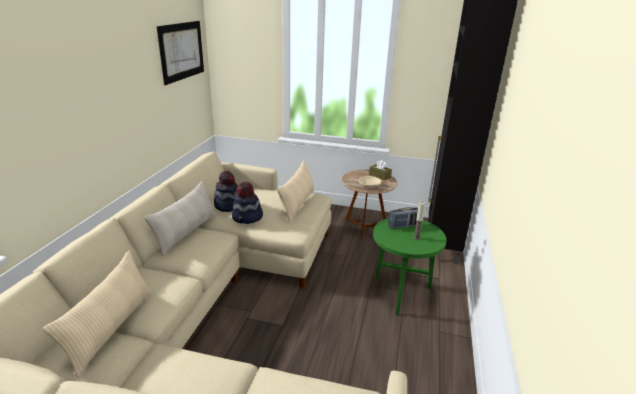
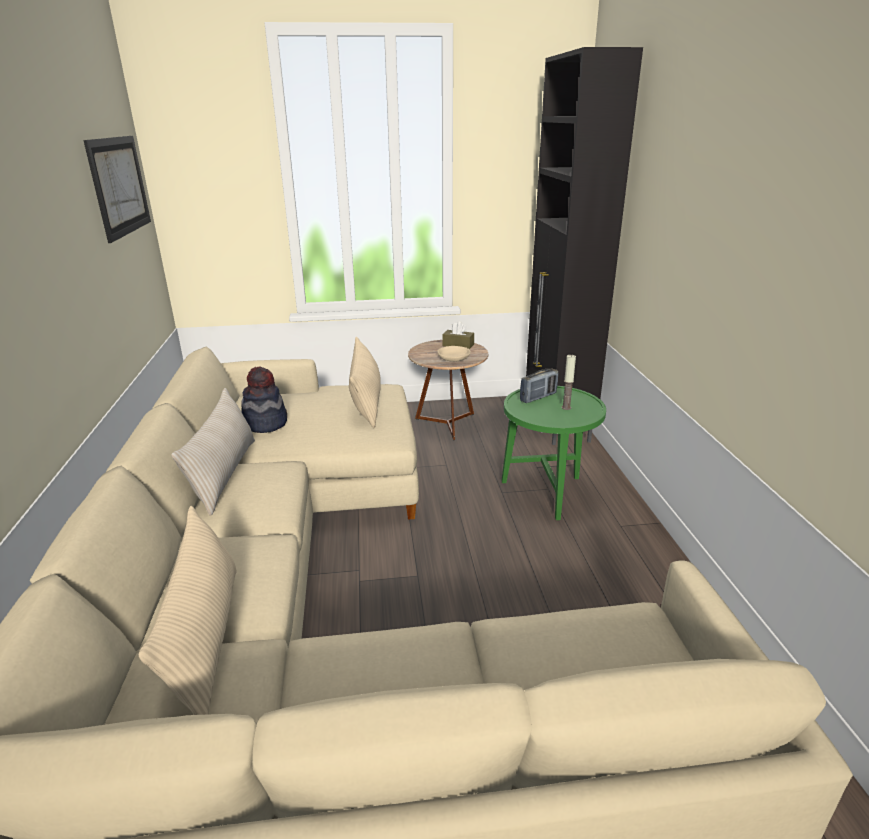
camera: 20 degrees left, 0 degrees up
(247, 218) = (309, 433): hat -> none

